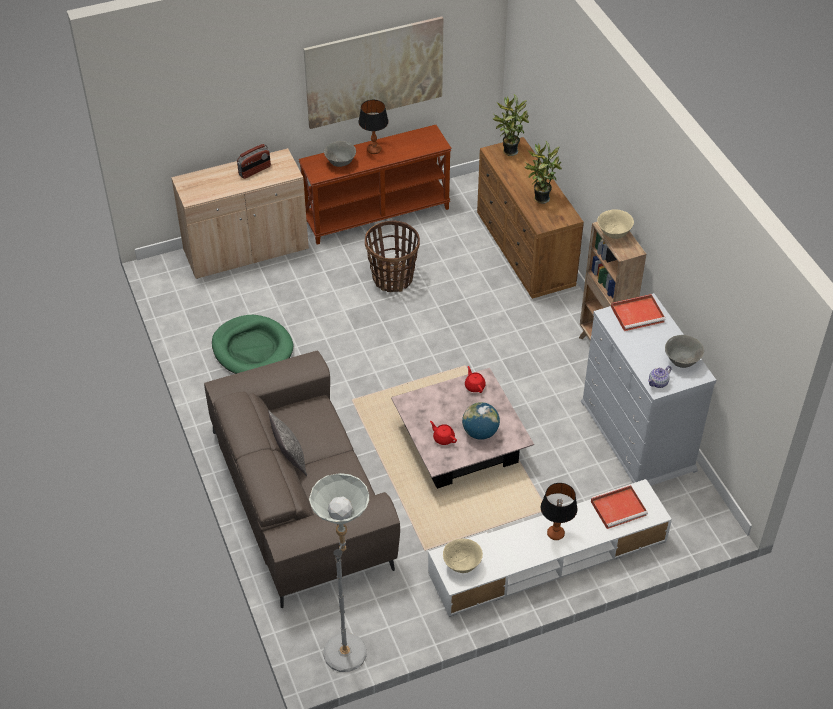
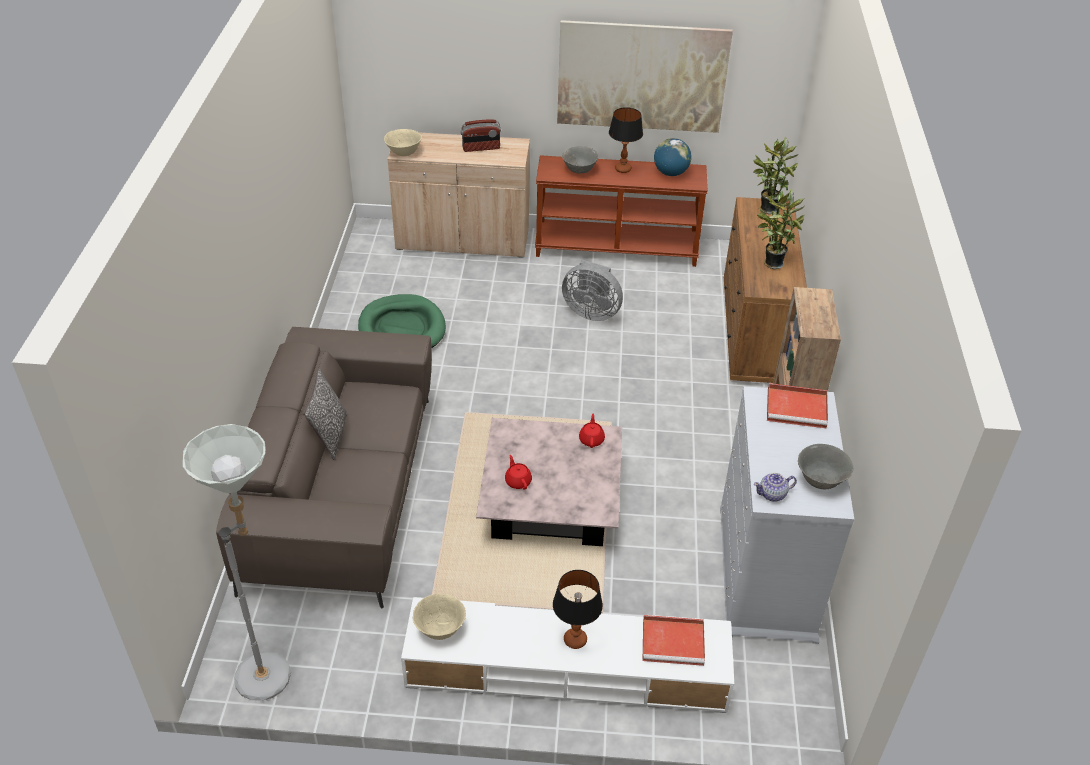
camera: 25 degrees right, 5 degrees down
(393, 278) = (591, 311): basket -> grey fan
(480, 432) = (563, 490): globe -> globe (670, 173)
(614, 234) = (813, 306): beige bowl -> beige bowl (403, 153)

